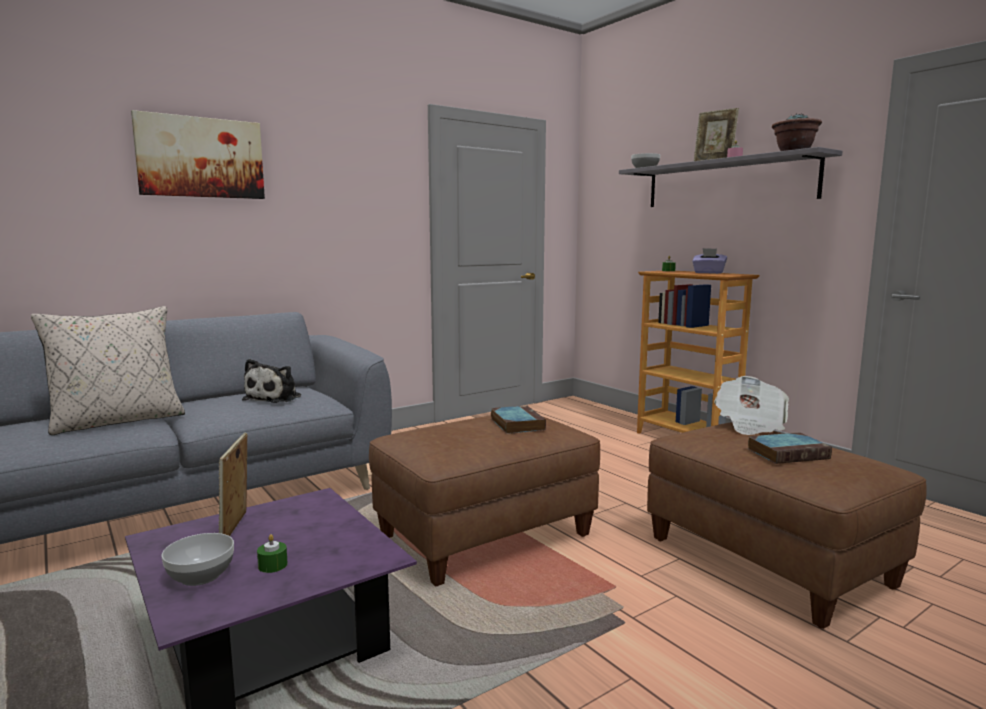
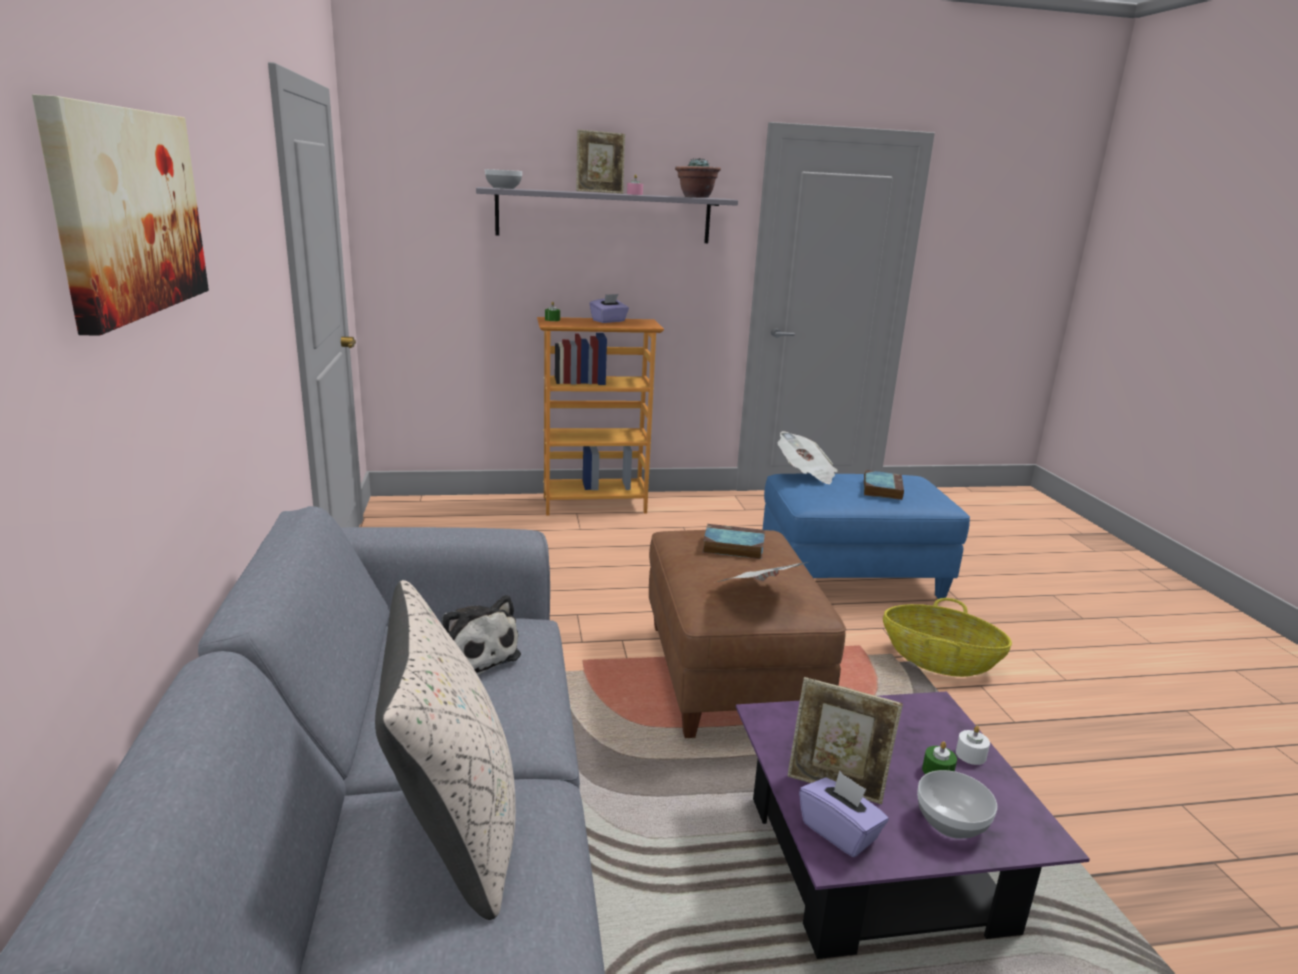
camera: 65 degrees left, 10 degrees up
(183, 536) = (839, 831): none -> purple tissue box
(306, 578) = (970, 755): none -> white candle
(436, 439) = (757, 594): none -> newspaper
(653, 641) = (939, 660): none -> basket
(770, 562) = (852, 576): brown ottoman -> blue ottoman

